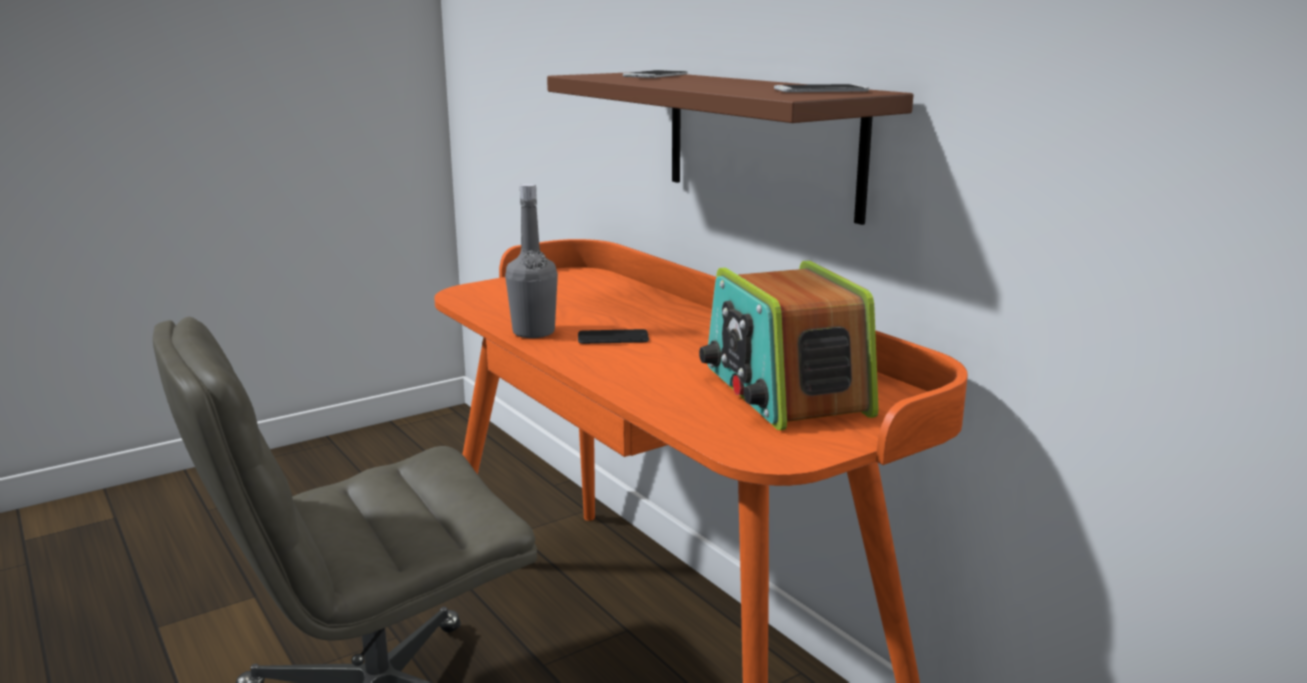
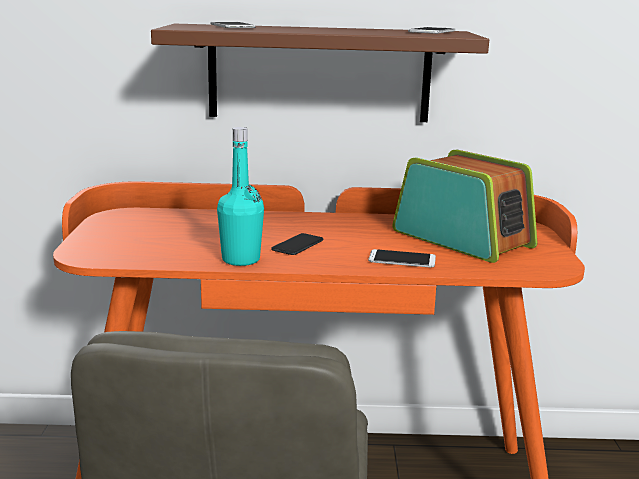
camera: 55 degrees left, 0 degrees up
(533, 332) = (241, 260): grey bottle -> turquoise bottle
(649, 382) = (402, 259): none -> phone
(784, 391) = (463, 238): radio -> radio turned 150 degrees counterclockwise

